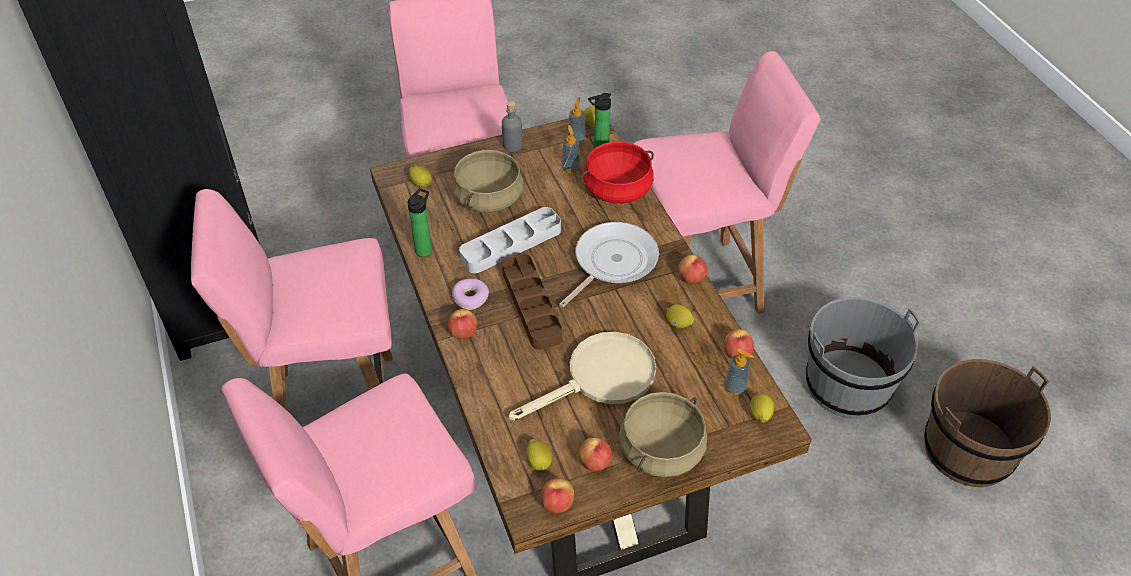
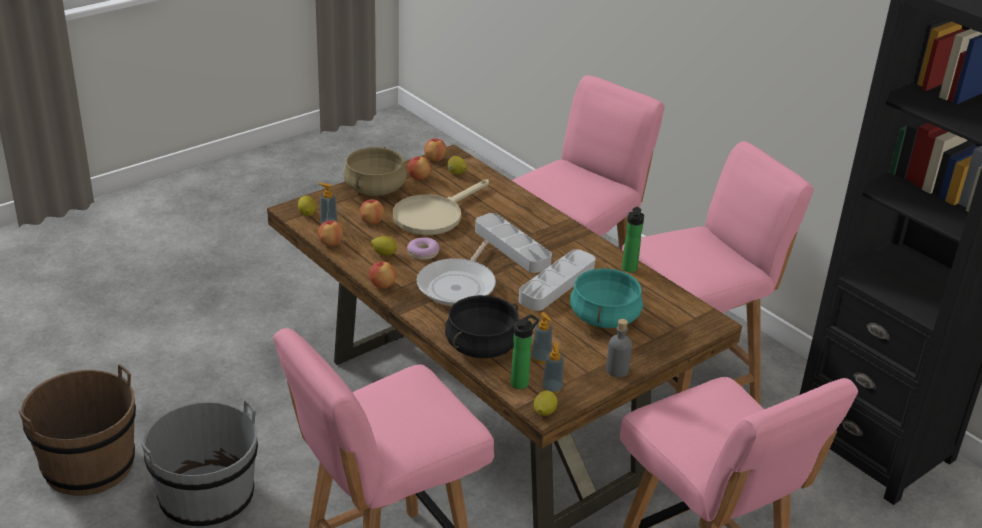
camera: 160 degrees right, 15 degrees down
(421, 183) = (678, 318): lemon -> none
(463, 333) = (554, 224): apple -> apple (372, 221)
(470, 298) = (565, 244): donut -> donut (423, 253)
(489, 198) = (603, 317): beige cooking pot -> turquoise cooking pot
(531, 305) = (512, 247): brown tray -> grey tray
(617, 188) = (482, 346): red cooking pot -> black cooking pot

